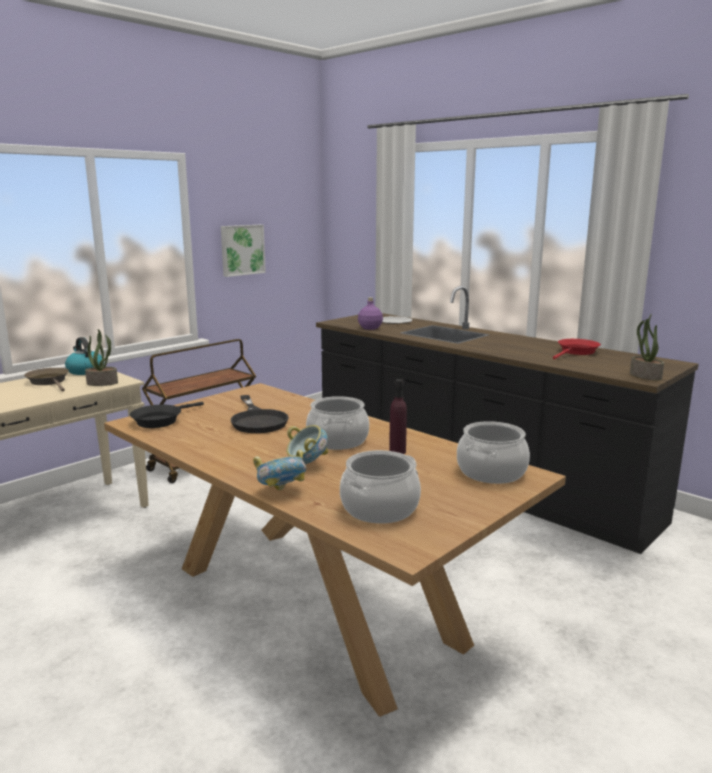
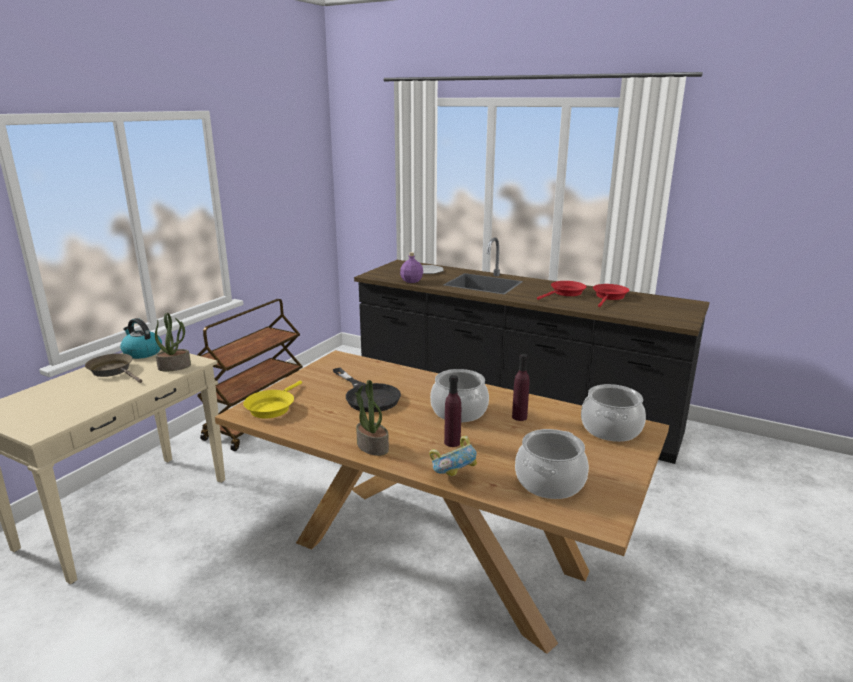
camera: 15 degrees left, 5 degrees up
(160, 420) = (272, 407): black frying pan -> yellow frying pan
(242, 250) = (265, 205): picture -> none
(307, 465) = (452, 442): bowl -> purple bottle
(528, 346) = (565, 293): none -> red frying pan
(644, 376) = (681, 319): potted plant -> potted plant (371, 447)

